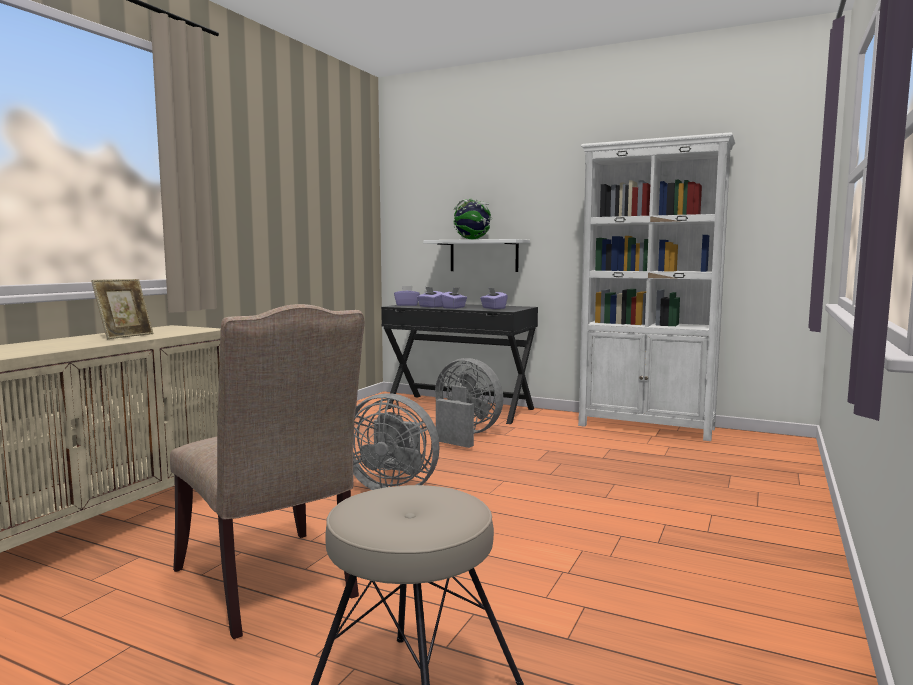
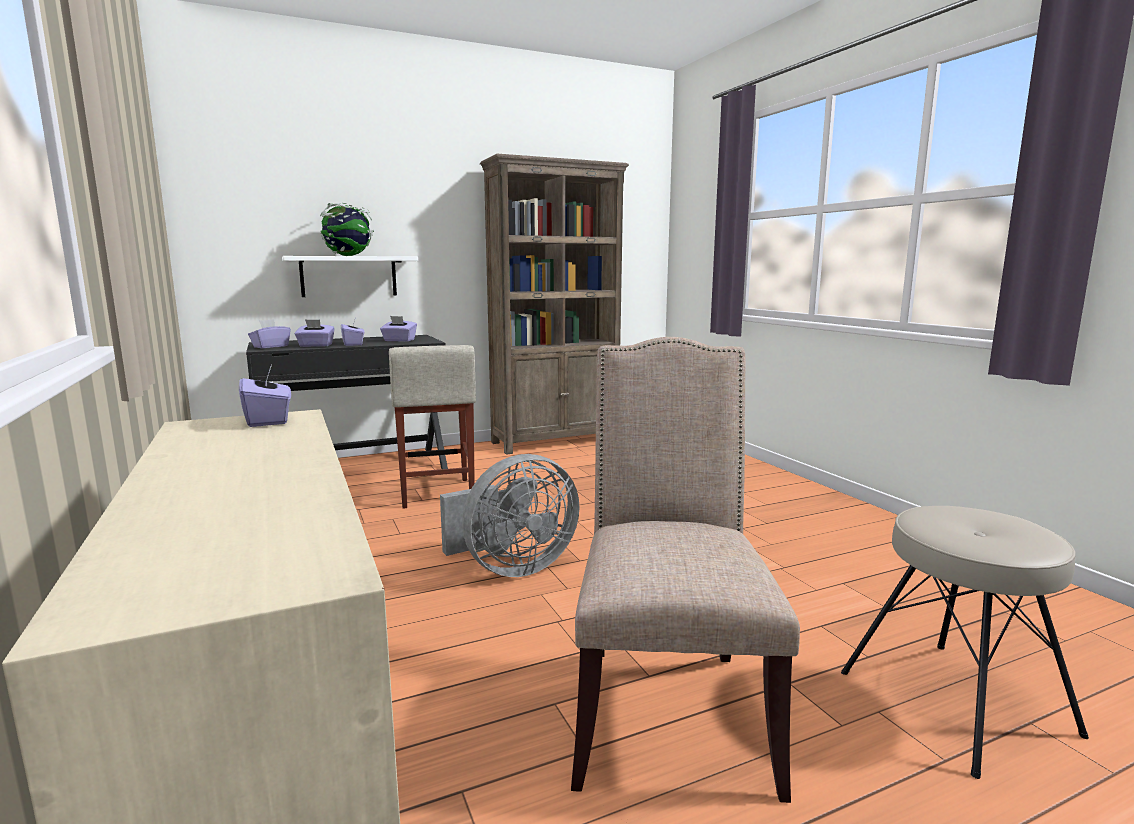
camera: 50 degrees left, 5 degrees up
(125, 336) = (247, 452): picture frame -> none
(192, 329) = (268, 420): none -> purple tissue box
(272, 585) = (667, 707): beige chair -> beige chair turned 90 degrees counterclockwise
(464, 435) = (436, 493): grey fan -> beige stool
(647, 427) = (556, 441): white bookcase -> brown bookcase

